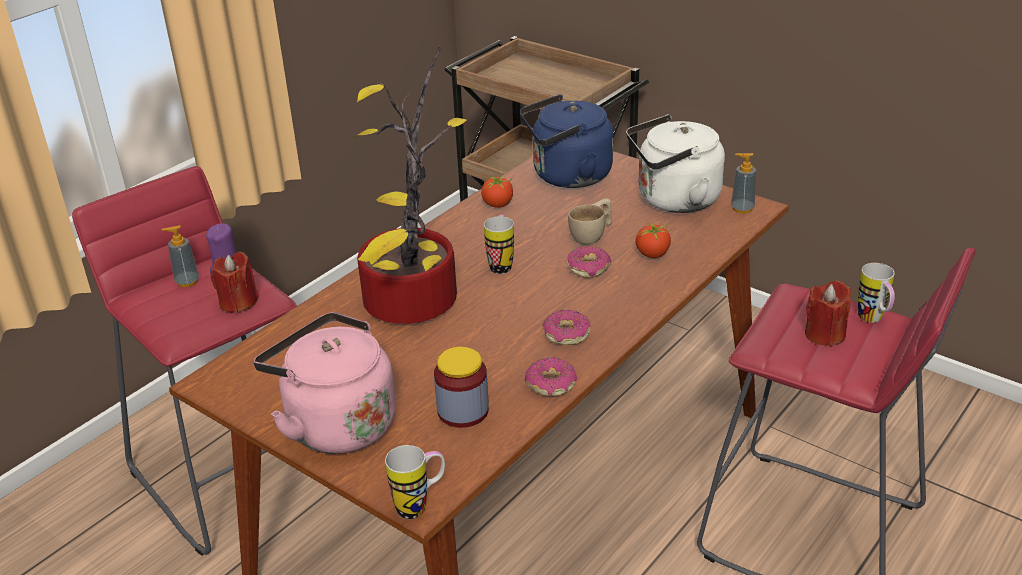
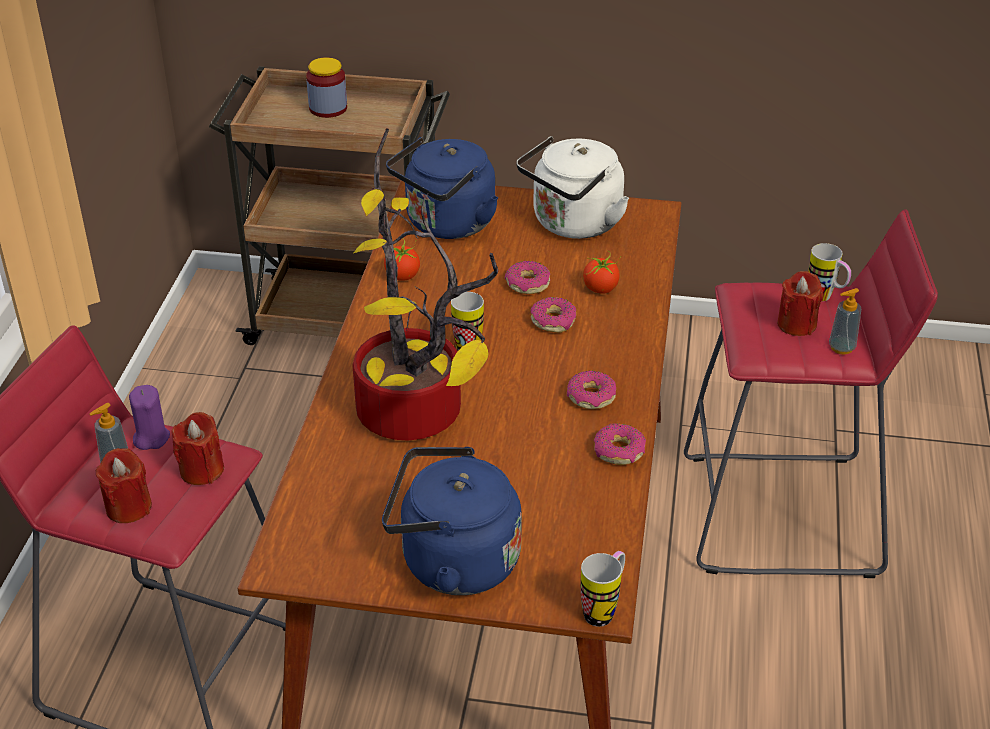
camera: 30 degrees left, 5 degrees up
(167, 312) = (128, 507): none -> red candle
(336, 424) = (452, 562): pink kettle -> blue kettle
(463, 411) = (562, 506): jar -> jar (328, 108)
(592, 235) = (527, 284): beige cup -> donut
(742, 208) = (643, 217): soap dispenser -> soap dispenser (841, 347)

